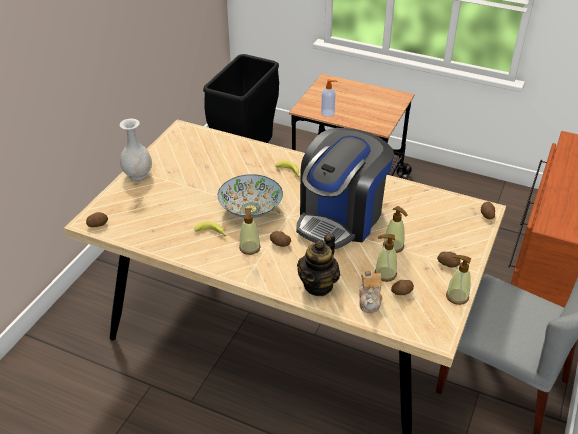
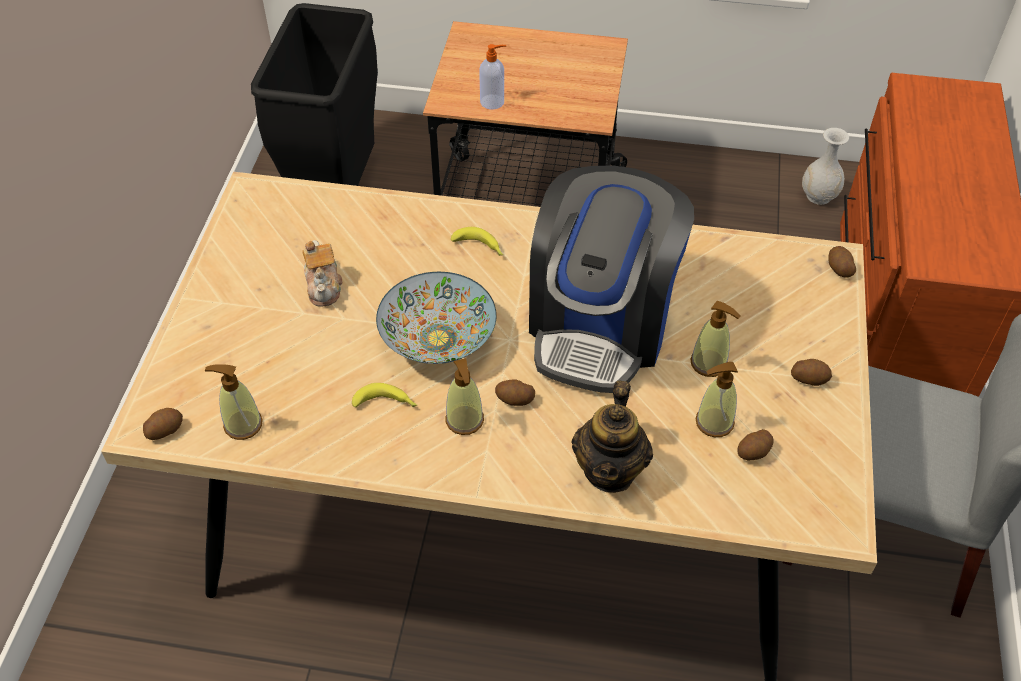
camera: 15 degrees left, 10 degrees up
(138, 174) = (203, 305): white vase -> white vase (819, 196)
(370, 300) = (706, 479): teapot -> teapot (324, 286)
(457, 296) = (844, 440): soap dispenser -> soap dispenser (242, 424)

